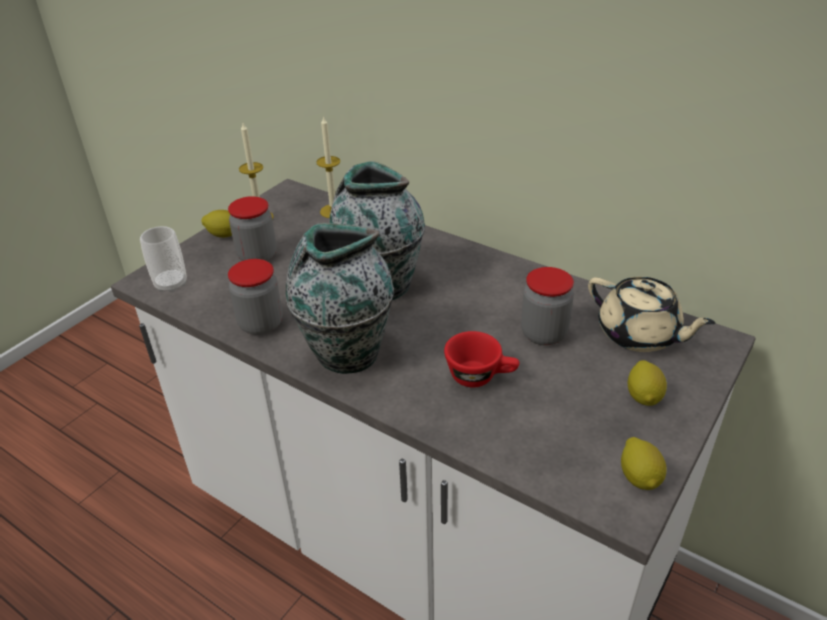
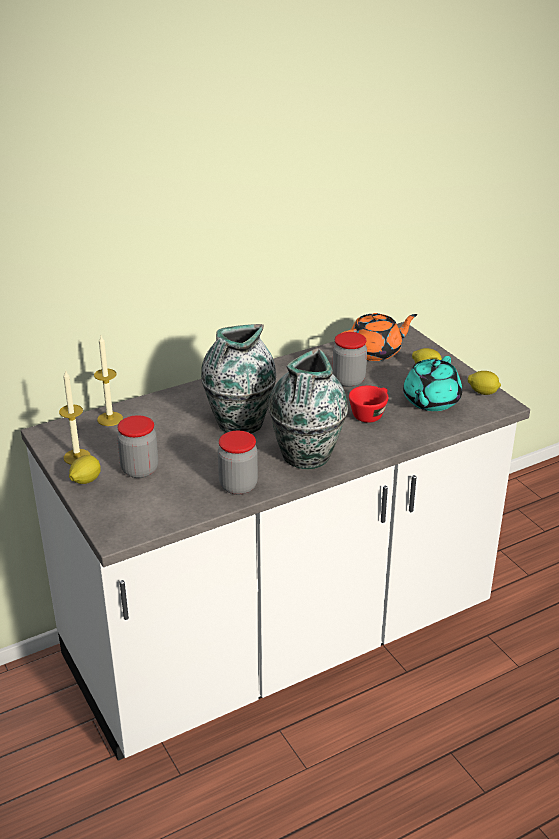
camera: 65 degrees left, 5 degrees down
(171, 284) = (137, 521): cup -> none
(561, 425) = (430, 401): none -> turquoise teapot
(639, 335) = (375, 352): beige teapot -> orange teapot

